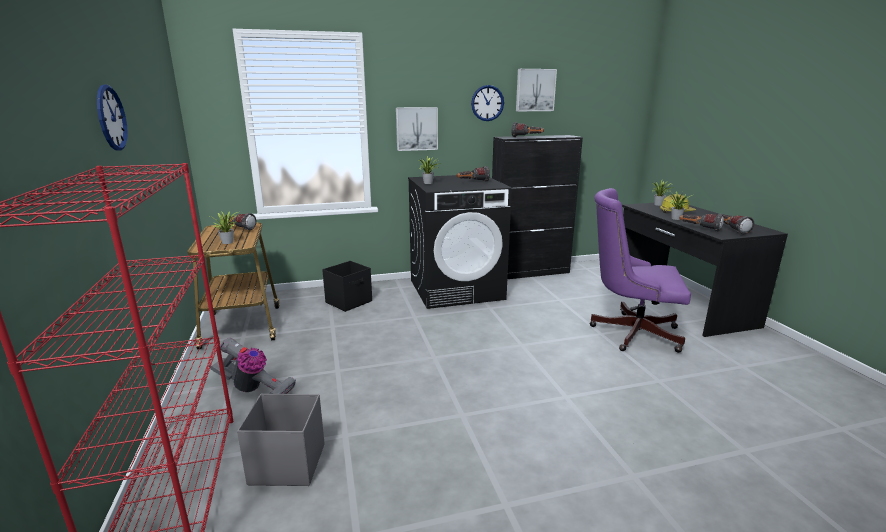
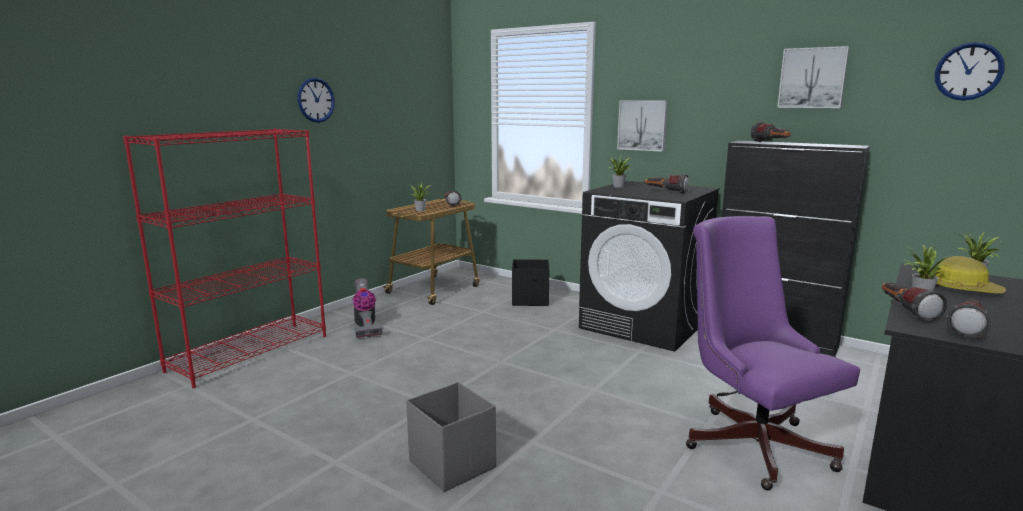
camera: 50 degrees right, 5 degrees down
(287, 464) = (301, 369): grey storage box -> grey storage box (452, 463)
(487, 103) = (736, 96): wall clock -> wall clock (968, 71)

